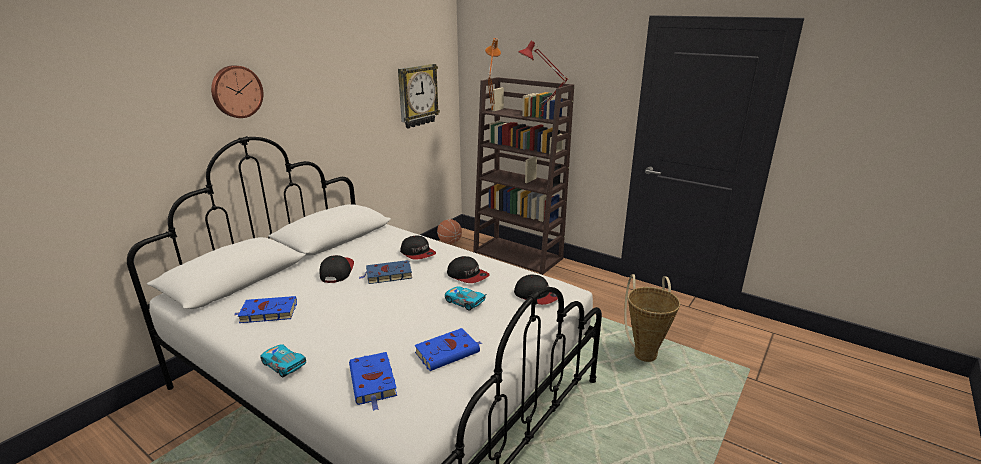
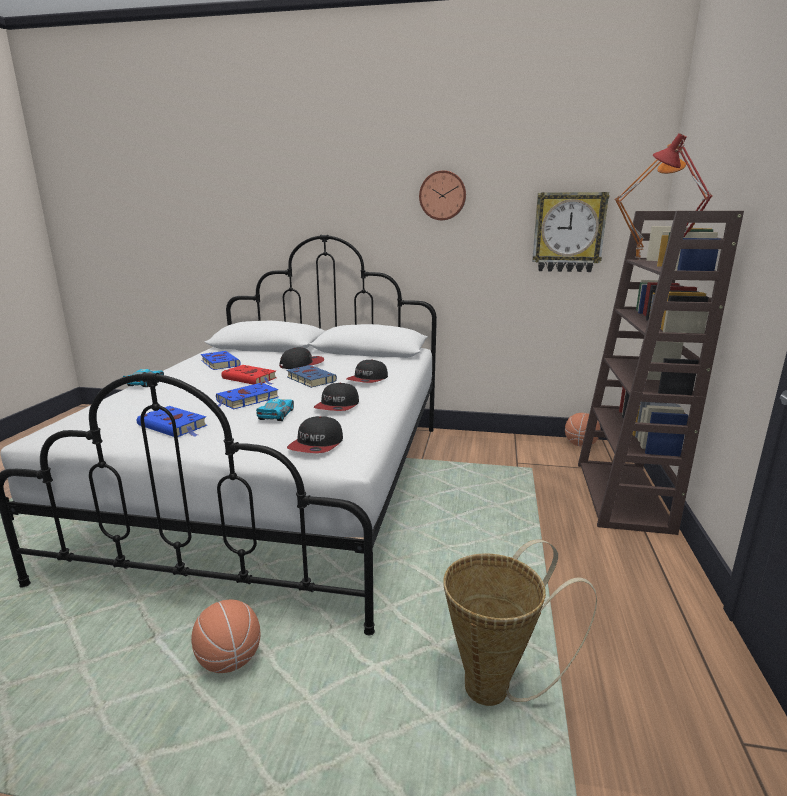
camera: 65 degrees right, 5 degrees down
(236, 91) = (331, 194): wall clock -> wall clock (442, 195)
(350, 301) = (251, 379): none -> red book
(373, 382) = (121, 411): blue book -> blue book (246, 400)
(591, 448) = (229, 661): none -> basketball

